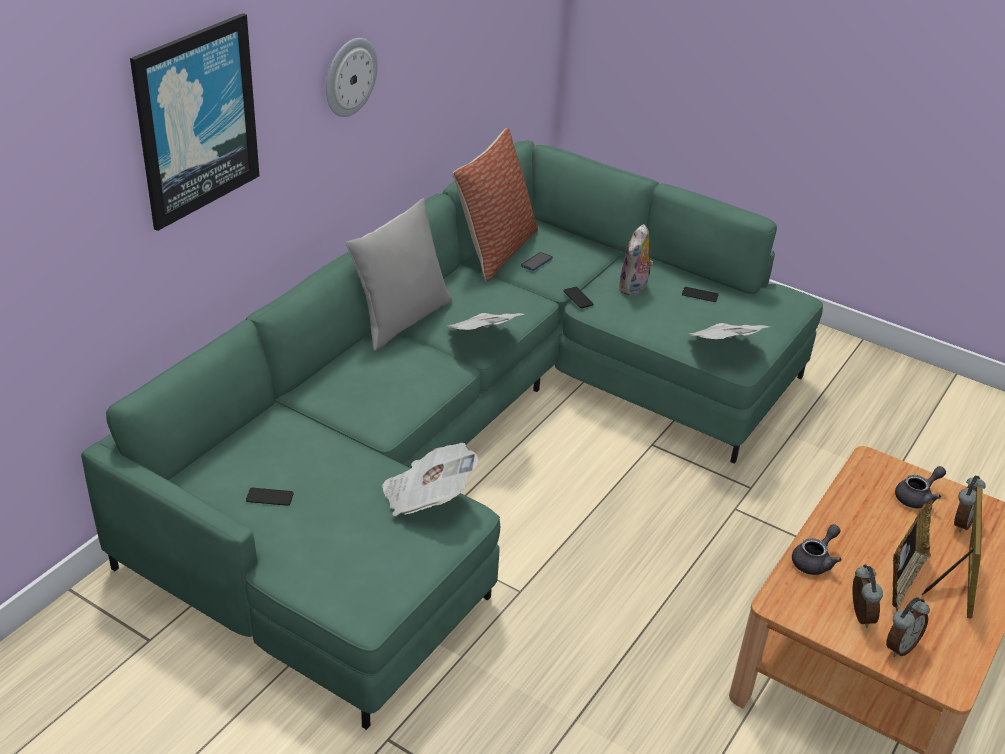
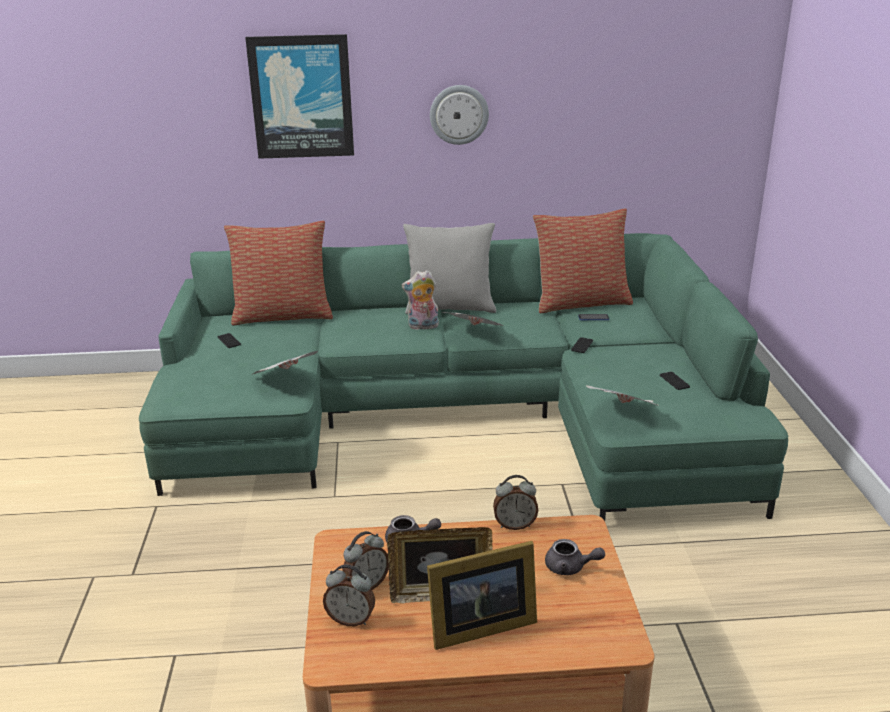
camera: 55 degrees right, 10 degrees down
(254, 429) = (283, 315): none -> pillow
(634, 288) = (632, 357): plush toy -> plush toy (422, 326)
(960, 522) = (568, 603): alarm clock -> alarm clock (515, 525)

